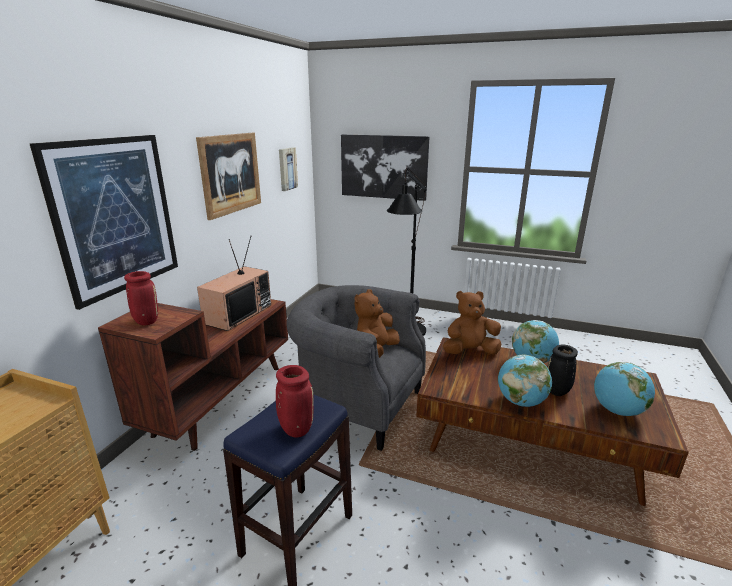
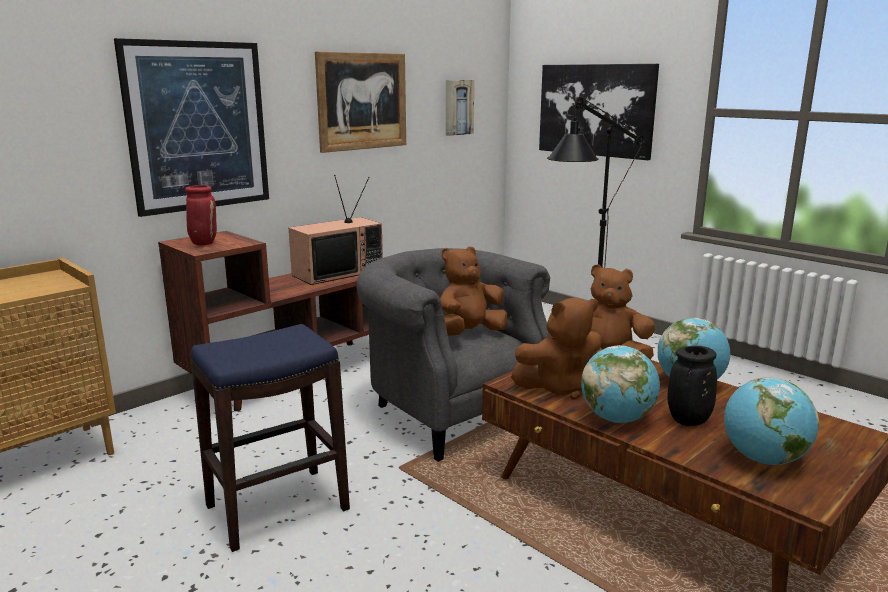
camera: 25 degrees right, 5 degrees down
(295, 429) = (263, 352): red vase -> none
(466, 383) = (560, 387): none -> brown plush toy

